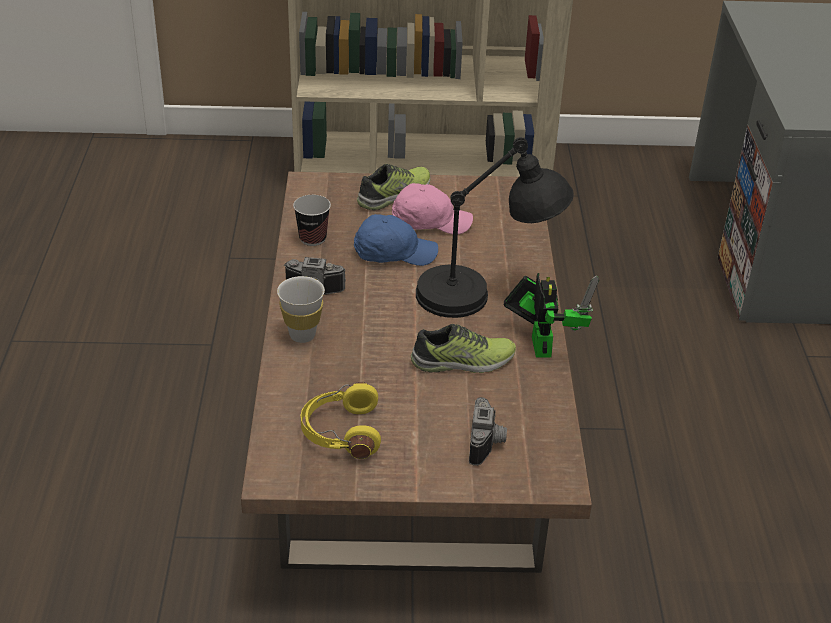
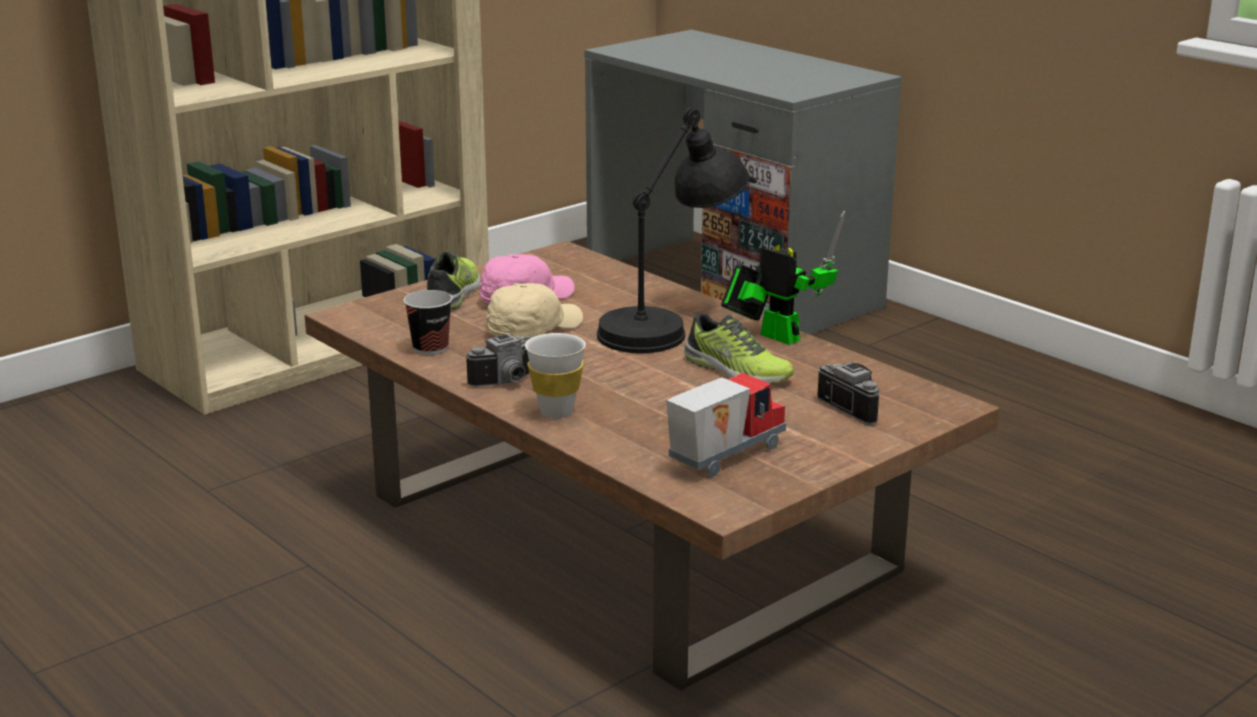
camera: 40 degrees left, 15 degrees down
(340, 432) = (723, 455): yellow headphones -> toy truck
(394, 253) = (532, 329): blue cap -> beige cap
(463, 362) = (736, 370): shoe -> shoe turned 90 degrees clockwise

